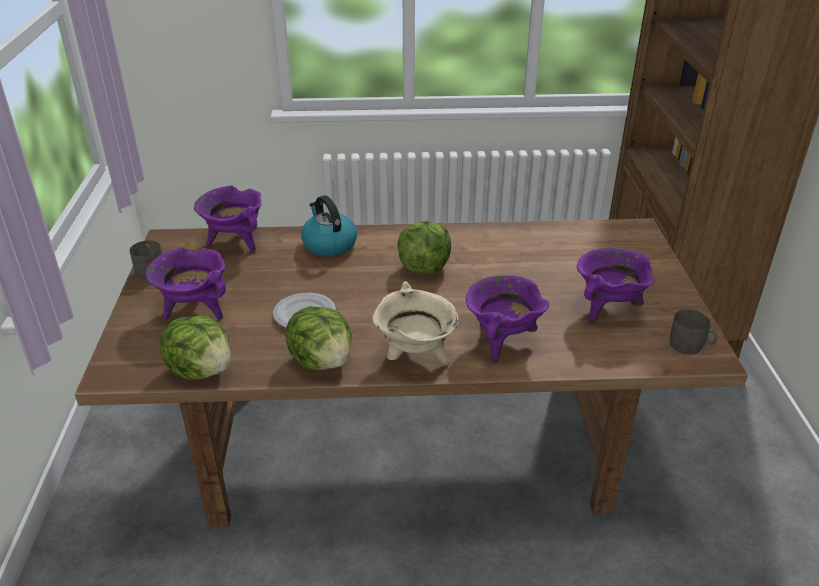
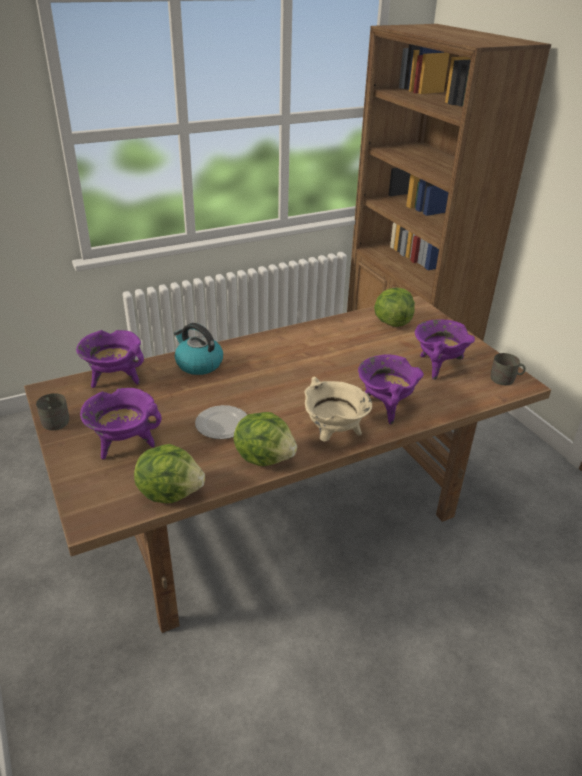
camera: 25 degrees left, 0 degrees up
(424, 267) = (287, 365): lettuce -> lettuce (392, 322)

